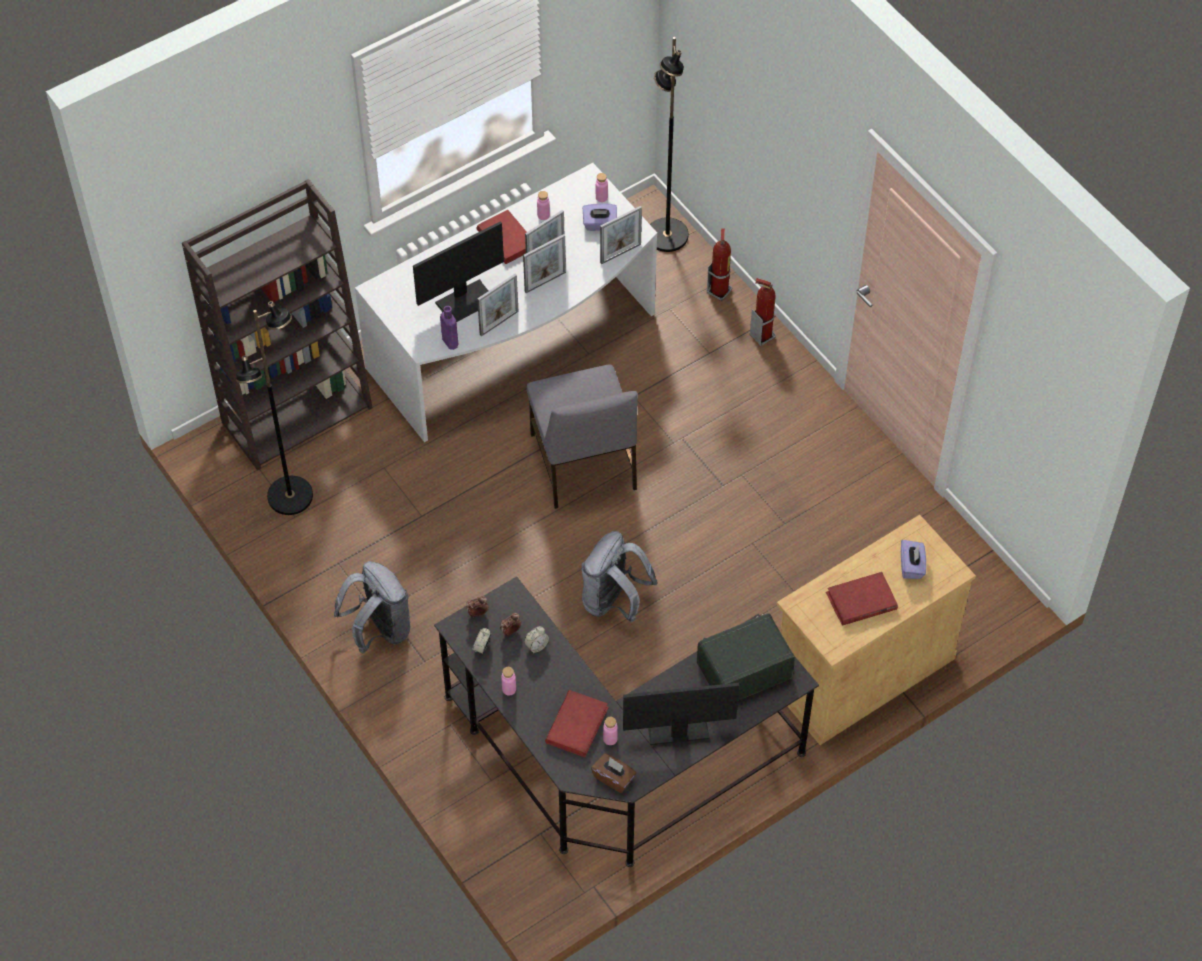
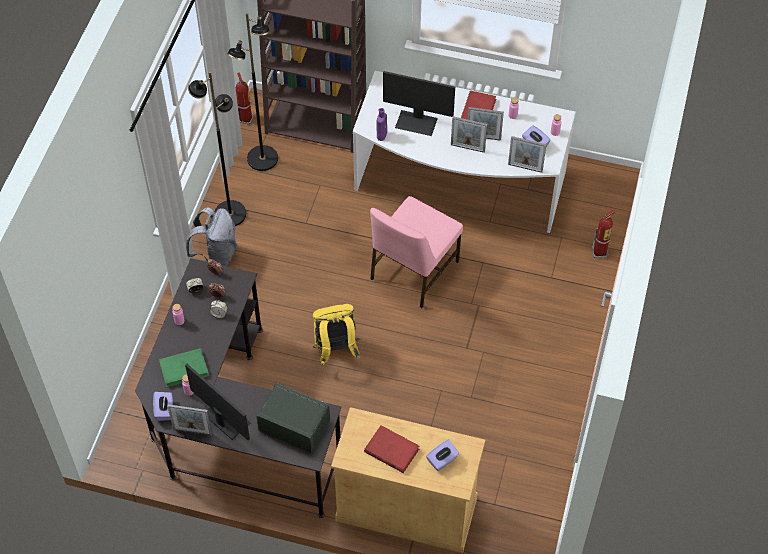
camera: 50 degrees right, 0 degrees up
(499, 323) = (417, 147): picture frame -> picture frame (192, 431)
(577, 725) = (184, 369): red book -> green book
(582, 463) = (413, 271): grey chair -> pink chair
(613, 778) = (164, 410): brown tissue box -> purple tissue box
(614, 602) = (336, 350): grey backpack -> yellow backpack
(666, 236) = (610, 200): black floor lamp -> black floor lamp (229, 214)
(762, 335) = (591, 294): fire extinguisher -> fire extinguisher (245, 118)

